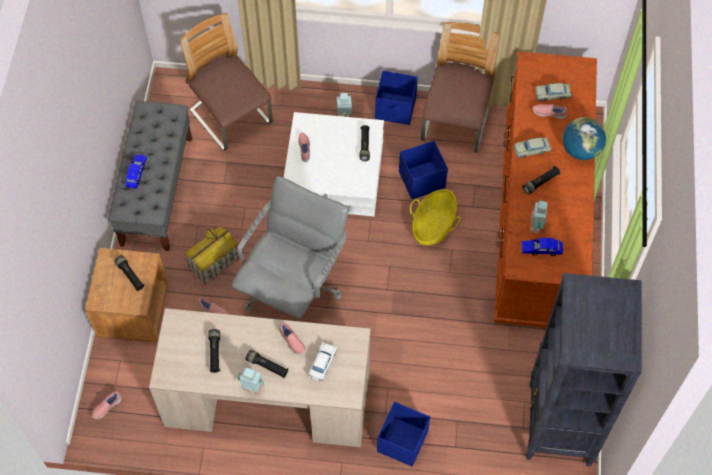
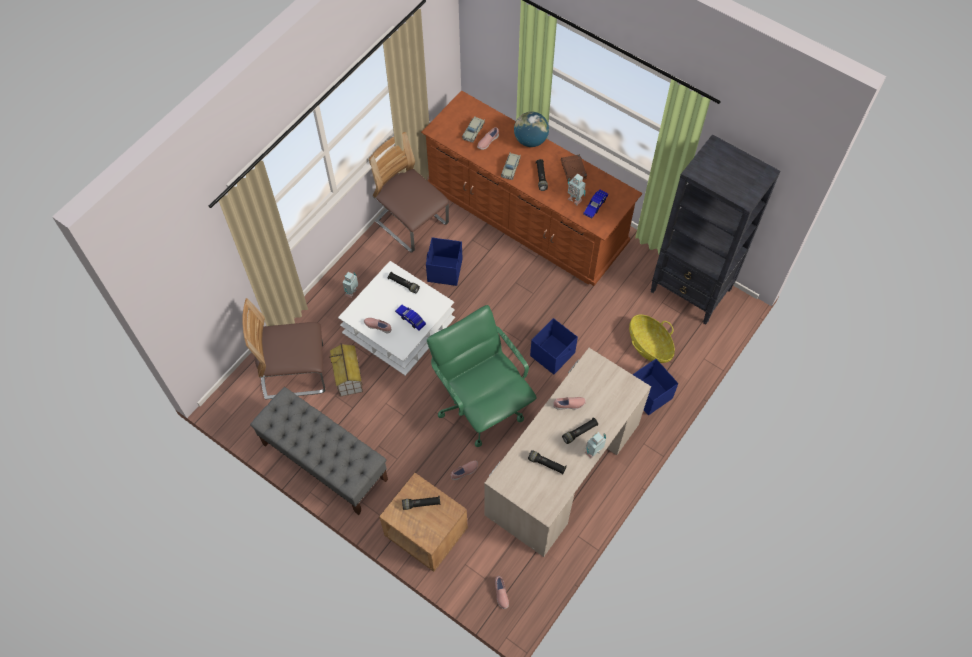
camera: 60 degrees left, 0 degrees up
(137, 173) = (325, 455): blue toy car -> blue toy car (410, 319)
(213, 263) = (421, 451): toy house -> toy house (348, 377)
(294, 289) = (481, 404): grey office chair -> green office chair
(322, 363) = (599, 393): white toy car -> none
(396, 109) = (371, 255): blue storage box -> blue storage box (553, 354)
(433, 225) = (488, 283): basket -> basket (649, 346)
(572, 207) = (573, 170): none -> brown book

